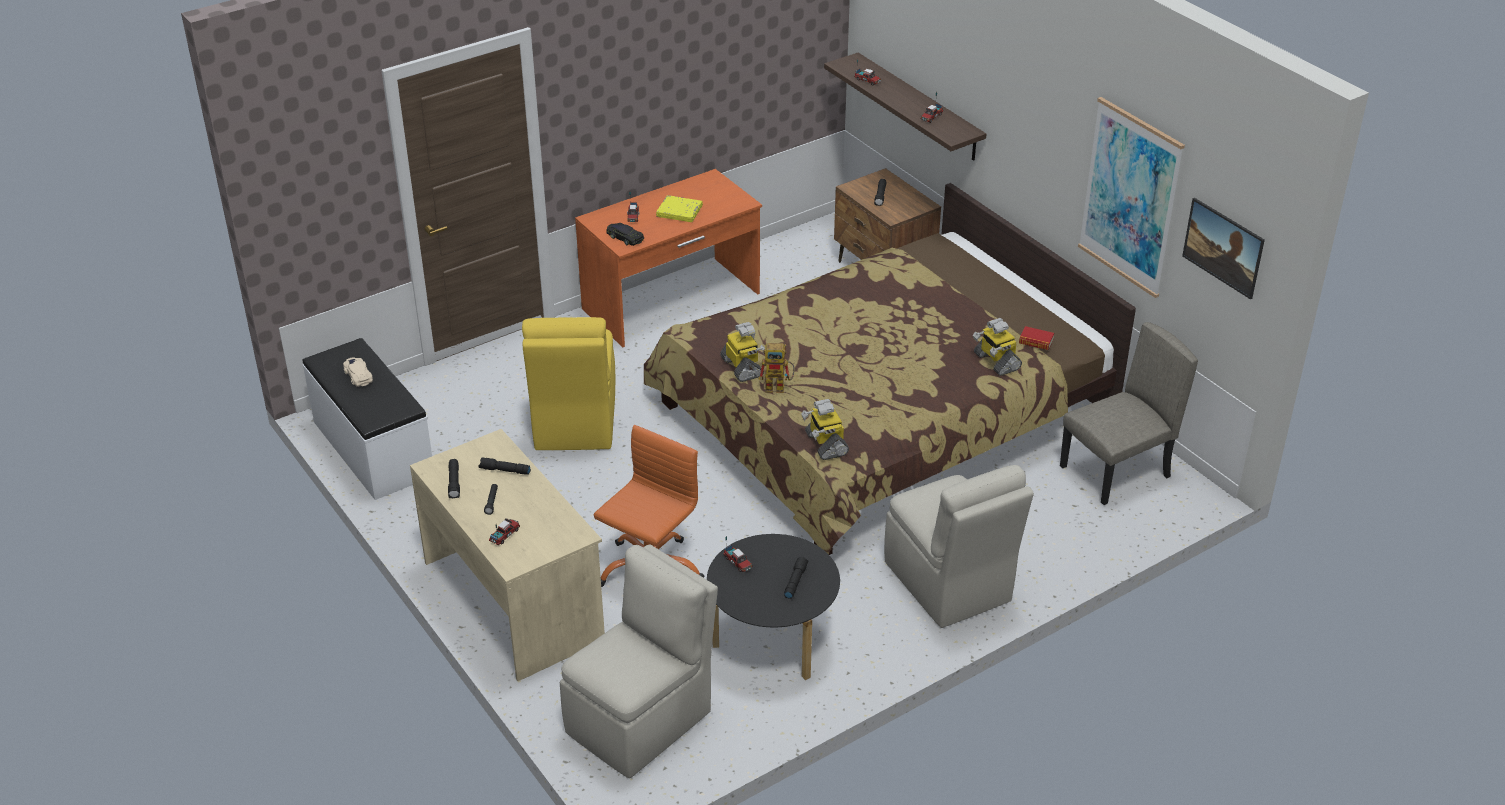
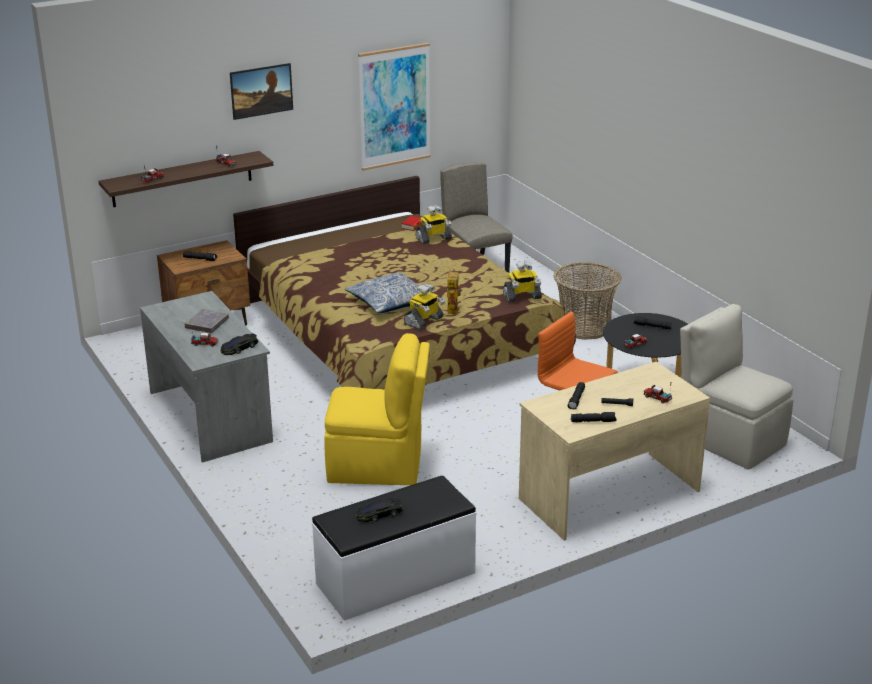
camera: 85 degrees left, 10 degrees down
(358, 375) = (379, 514): beige toy car -> black toy car
(672, 302) = (211, 416): orange desk -> grey desk
(679, 212) = (207, 324): yellow book -> grey book
(743, 367) = (424, 321): toy robot -> toy robot turned 150 degrees clockwise
(792, 339) = (390, 302): none -> pillow
(948, 584) = (584, 326): beige chair -> basket
(1220, 262) = (467, 99): picture -> picture (262, 102)

